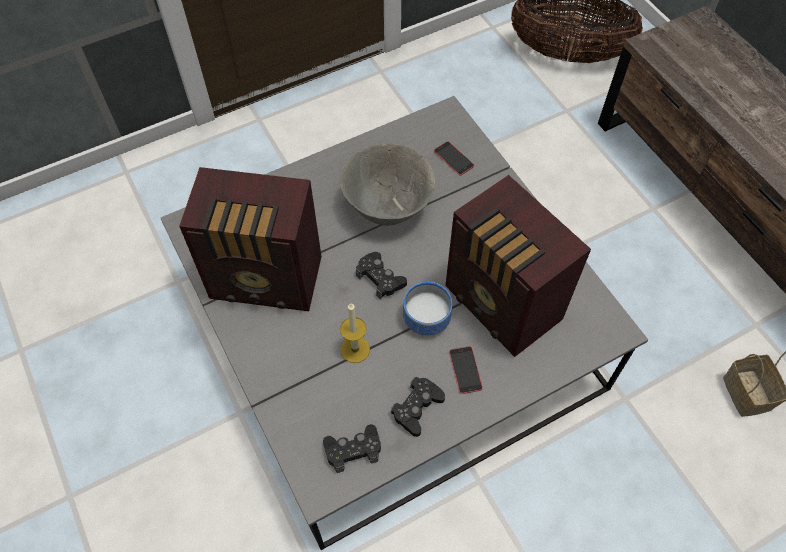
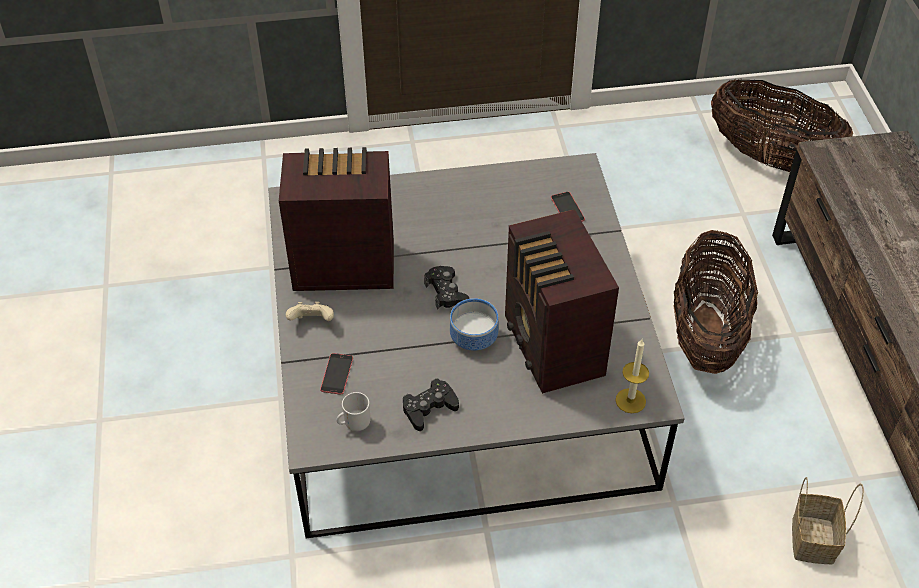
camera: 20 degrees right, 10 degrees down
(264, 351) = (312, 322): none -> beige game controller
(268, 280) = (341, 265): radio -> radio turned 150 degrees clockwise
(353, 450) = (355, 424): black game controller -> mug
(355, 349) = (395, 344): candle -> candle (630, 400)
(387, 207) = (481, 233): grey bowl -> none
(465, 370) = (490, 391): phone -> phone (337, 374)
(584, 229) = (706, 333): none -> basket

